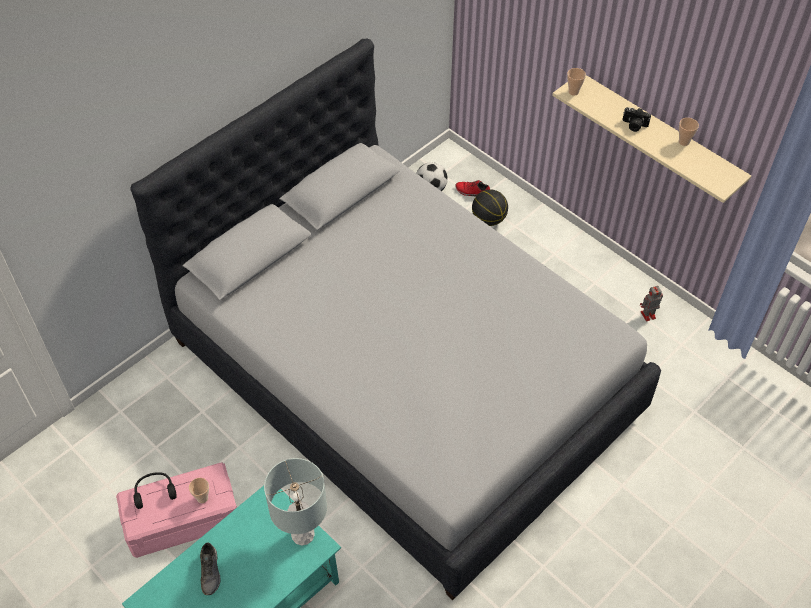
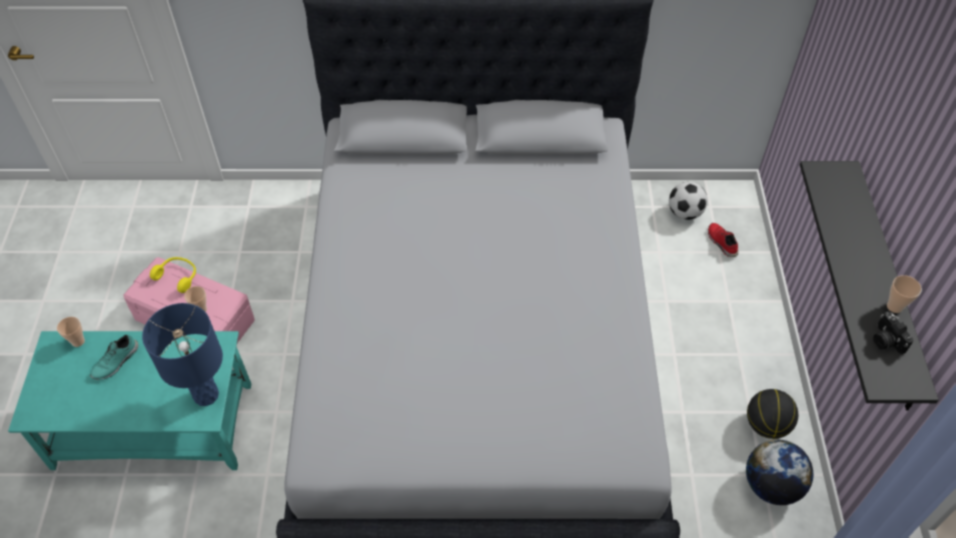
camera: 45 degrees right, 0 degrees up
(154, 491) = (178, 276): black headphones -> yellow headphones
(210, 571) = (116, 362): grey shoe -> turquoise shoe
(303, 535) = (206, 395): grey table lamp -> blue table lamp
(489, 219) = (709, 277): basketball -> basketball (766, 425)
(573, 92) = (825, 174): cup -> cup (78, 341)
(634, 125) = (854, 251): camera -> camera (885, 340)
(647, 315) = (771, 485): toy robot -> globe
(658, 136) = (885, 286): beige shelf -> black shelf

